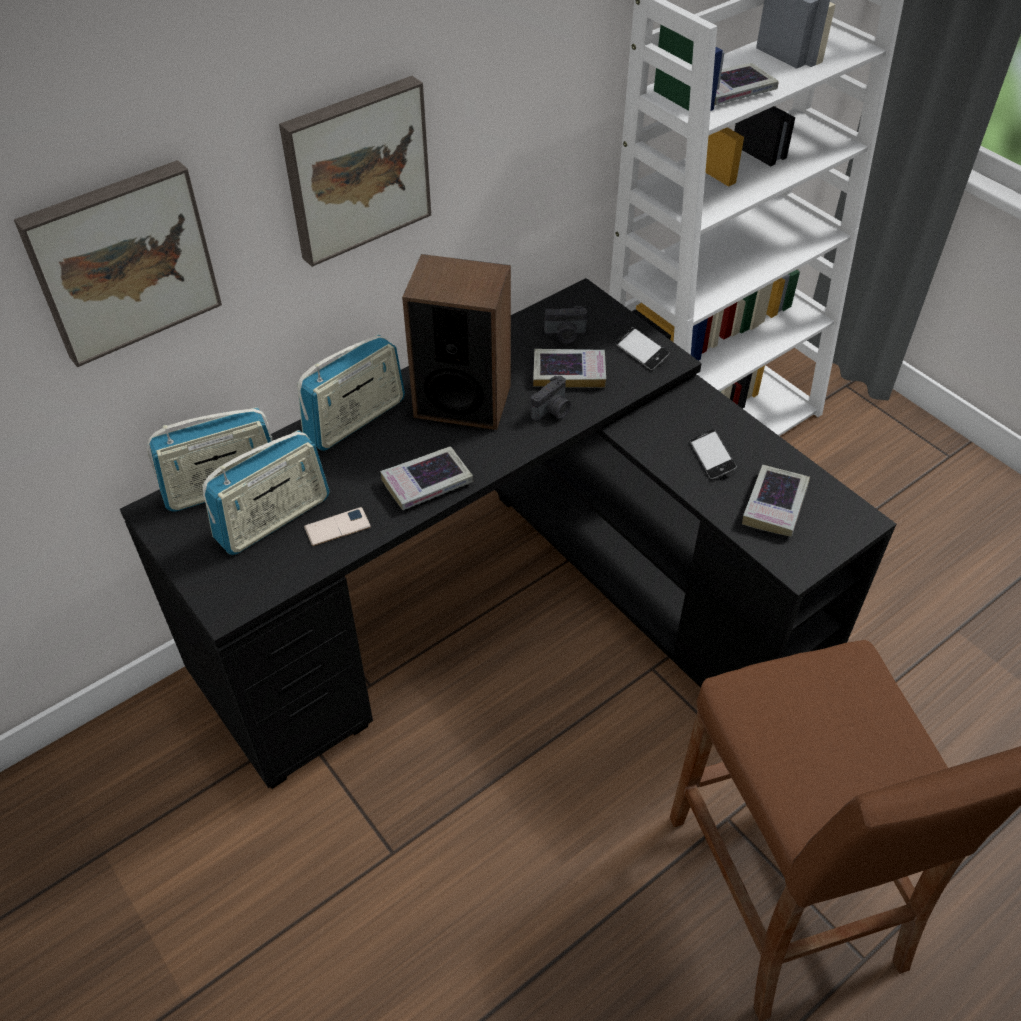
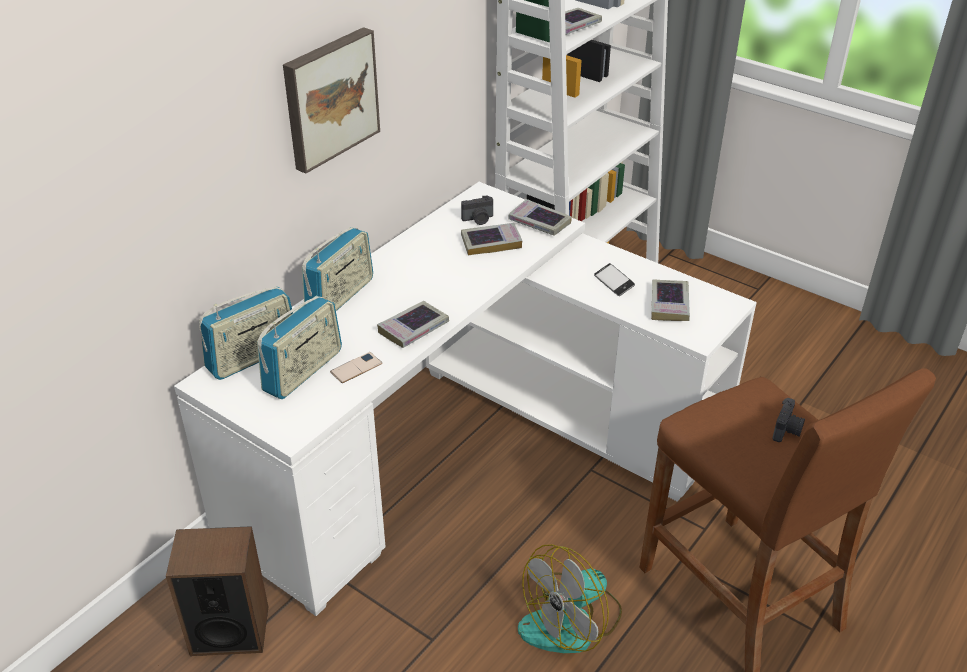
camera: 15 degrees left, 10 degrees down
(122, 261) = (182, 173): picture -> none
(462, 401) = (418, 272): speaker -> speaker (229, 630)
(512, 609) = (468, 449): black desk -> white desk
(553, 411) = (489, 269): camera -> camera (787, 430)
(563, 871) = (571, 622): none -> fan
(641, 352) = (539, 222): phone -> book

